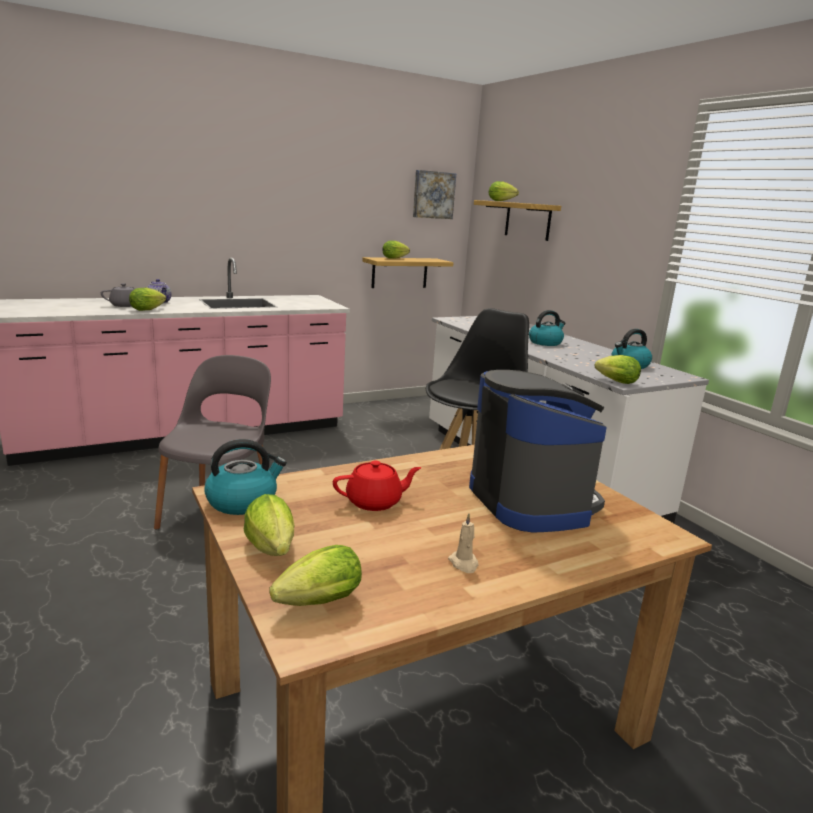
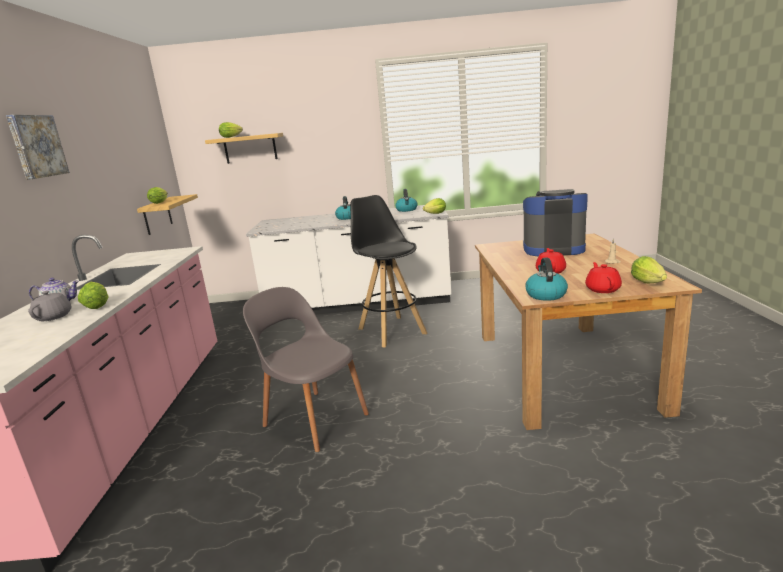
camera: 60 degrees left, 0 degrees up
(272, 551) = (602, 289): lettuce -> red teapot
(433, 195) = (153, 143): picture -> picture (36, 146)

